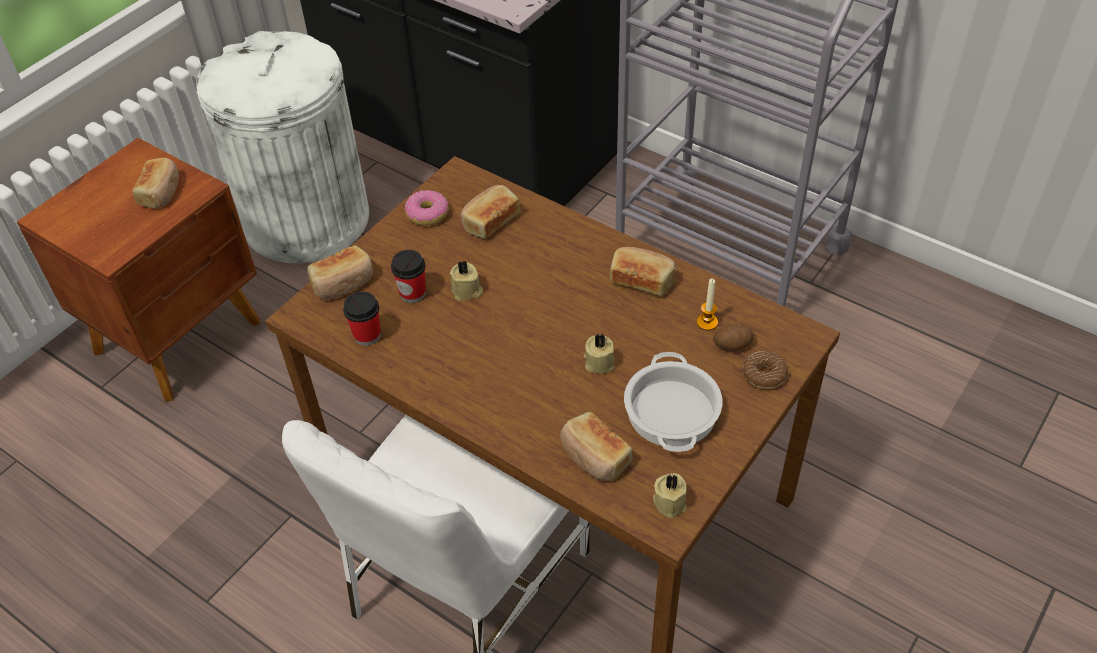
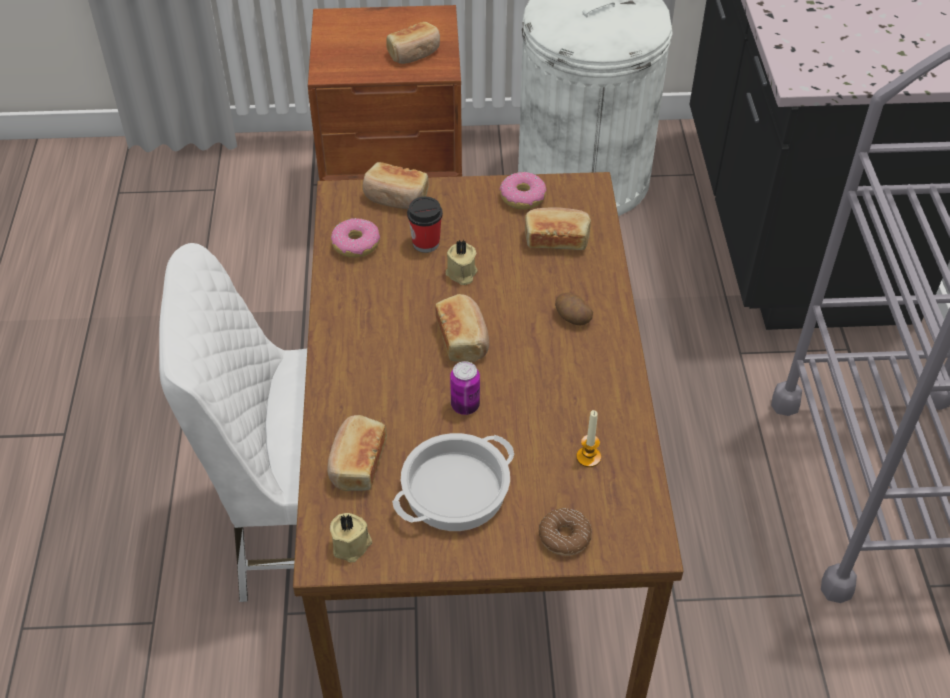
camera: 50 degrees right, 0 degrees up
(367, 335) = (356, 245): cup -> donut
(598, 362) = (465, 406): beige candle -> can
(642, 280) = (594, 380): bread -> bread (463, 339)
(732, 345) = (578, 492): potato -> potato (572, 317)

